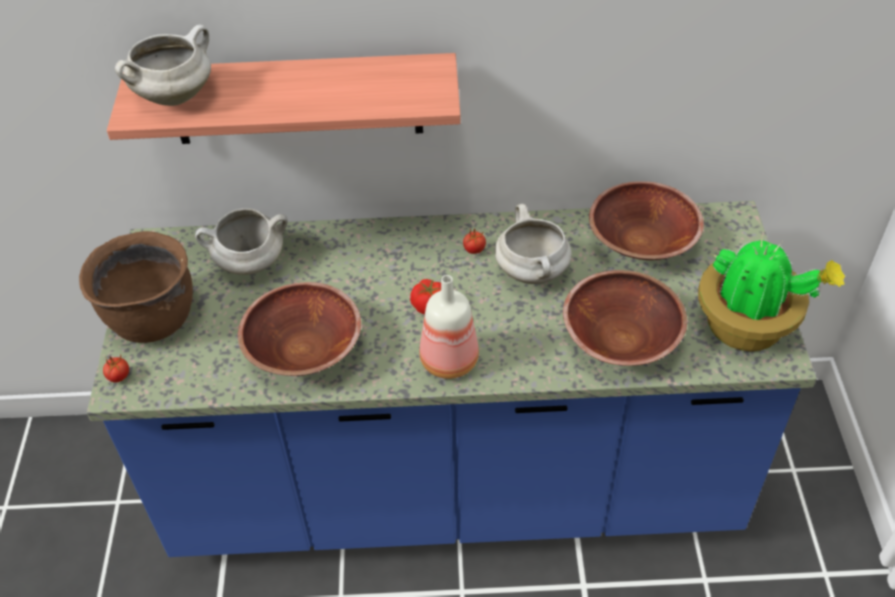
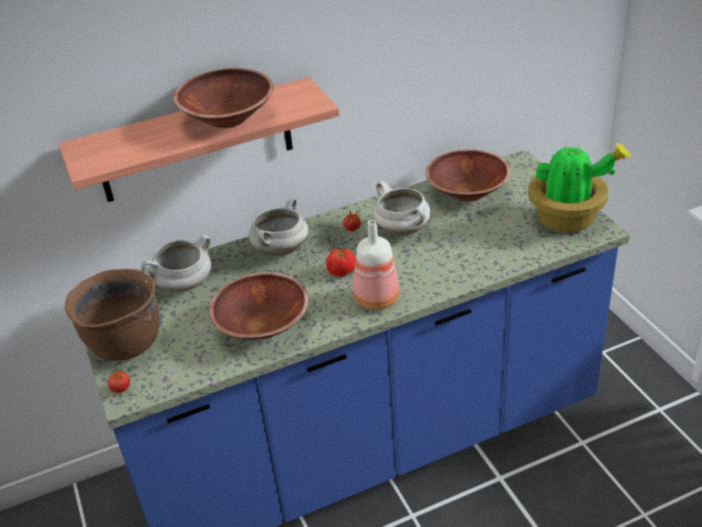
camera: 20 degrees left, 10 degrees down
(175, 95) = (113, 148): white cooking pot -> white cooking pot (281, 249)
(620, 338) = (489, 250): brown bowl -> brown bowl (228, 118)

